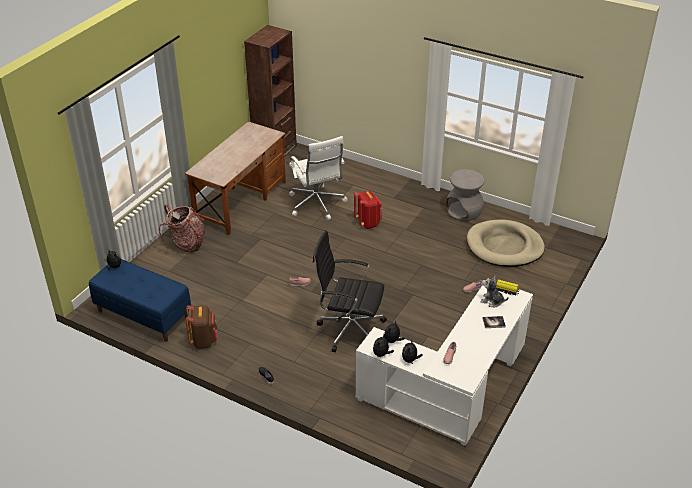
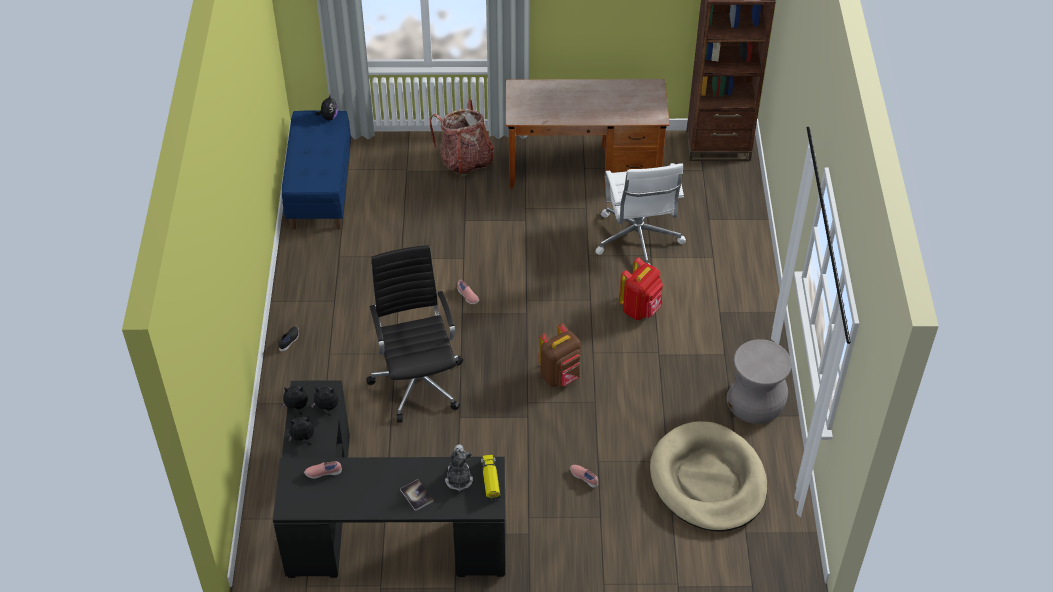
camera: 60 degrees right, 10 degrees up
(204, 341) = (312, 259): brown backpack -> brown backpack (560, 376)
(317, 204) = (637, 240): white office chair -> white office chair turned 45 degrees counterclockwise
(452, 389) = (376, 529): white desk -> black desk

